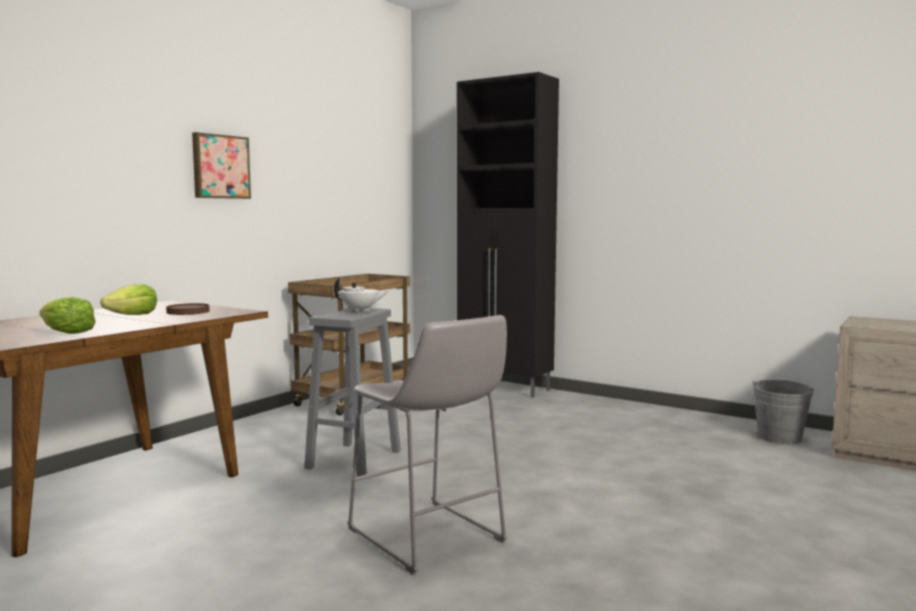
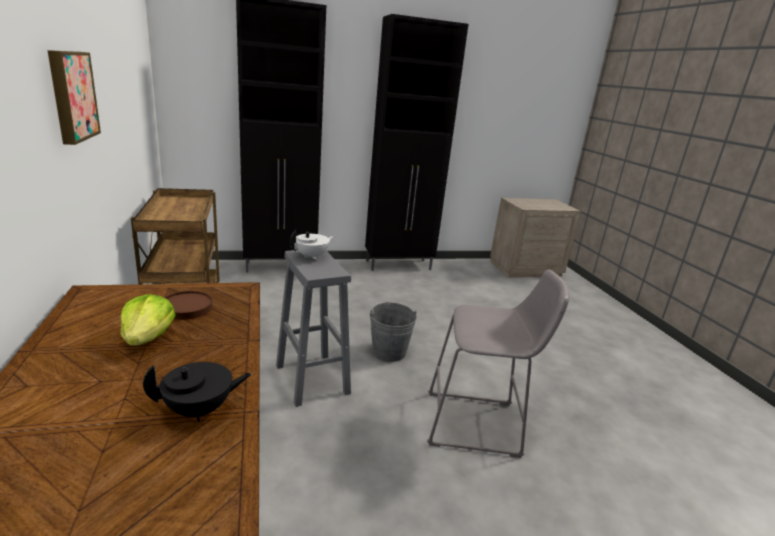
camera: 50 degrees left, 15 degrees up
(66, 332) = (200, 410): lettuce -> black teapot
(661, 412) = (399, 265): none -> black cabinet
(779, 437) = (472, 270): grey bucket -> grey bucket (389, 352)

